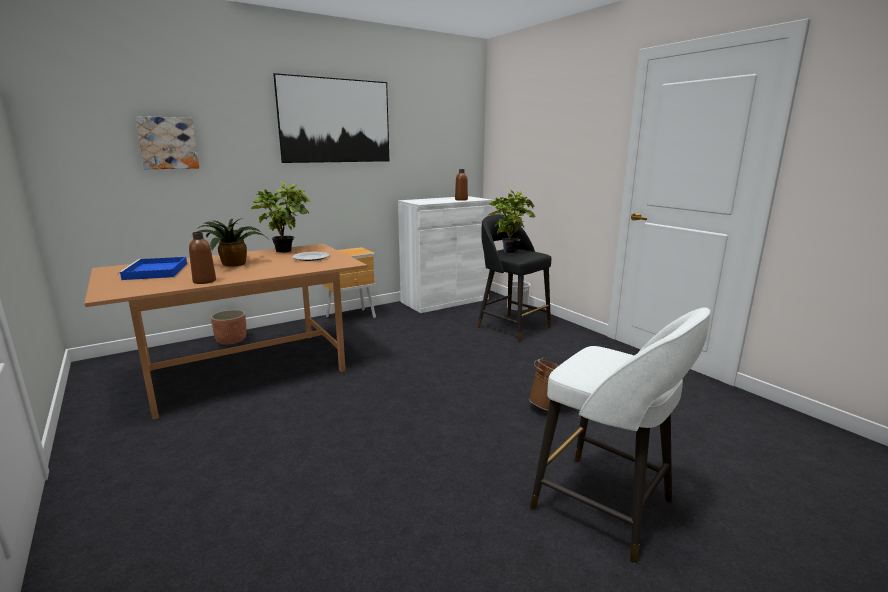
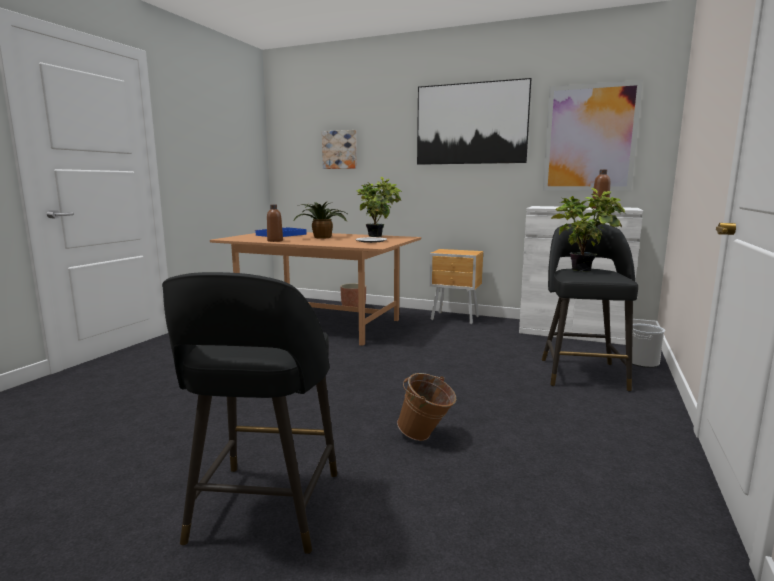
camera: 55 degrees right, 5 degrees down
(433, 140) = (590, 138): none -> picture
(606, 506) = (264, 509): white stool -> black stool

